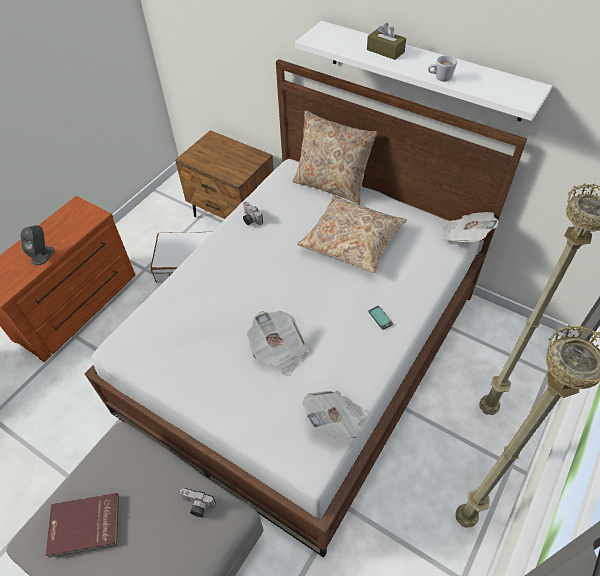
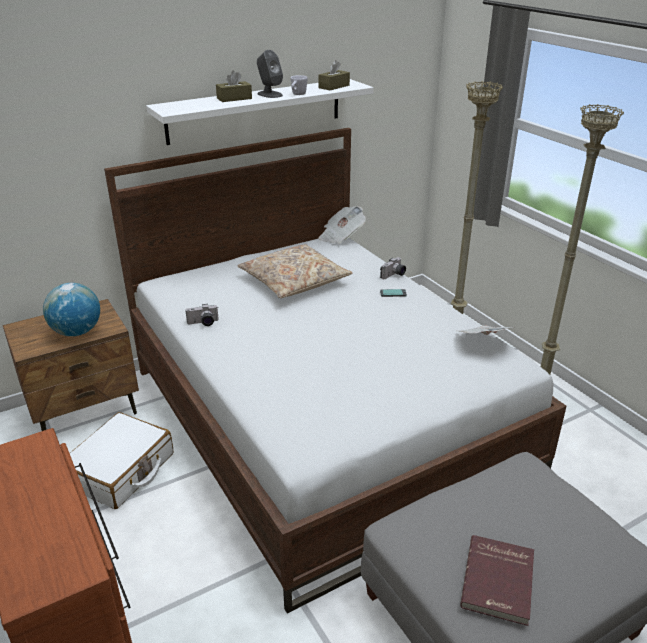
camera: 65 degrees left, 20 degrees down
(43, 255) = (53, 510): grey speaker -> grey speaker (269, 94)
(197, 506) = (508, 482): camera -> camera (394, 275)
(222, 165) = (77, 332): none -> globe
(278, 351) = (389, 351): newspaper -> none
(332, 185) = (212, 270): beige pillow -> none
(500, 88) = (334, 86): none -> brown tissue box

